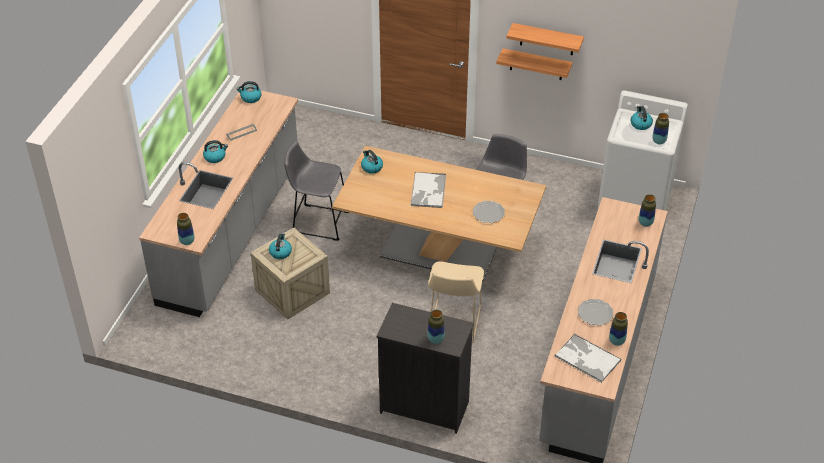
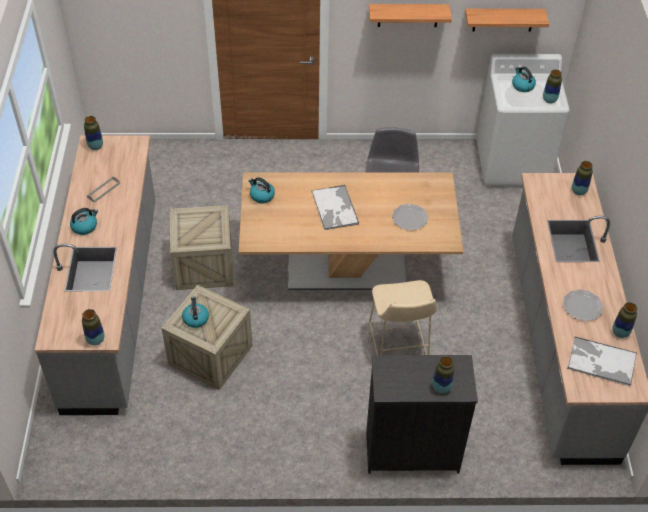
camera: 20 degrees left, 5 degrees up
(250, 98) = (95, 146): kettle -> vase
(318, 221) = (204, 266): grey stool -> crate
(536, 64) = (396, 44): shelf -> shelf (503, 19)

